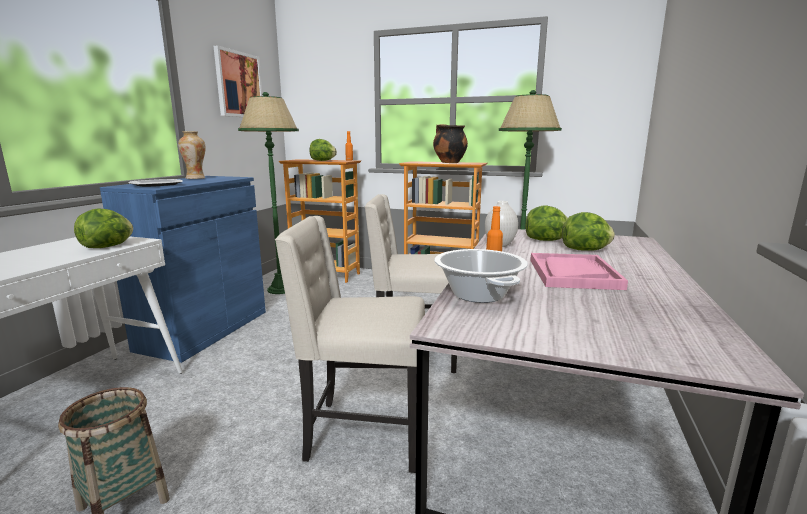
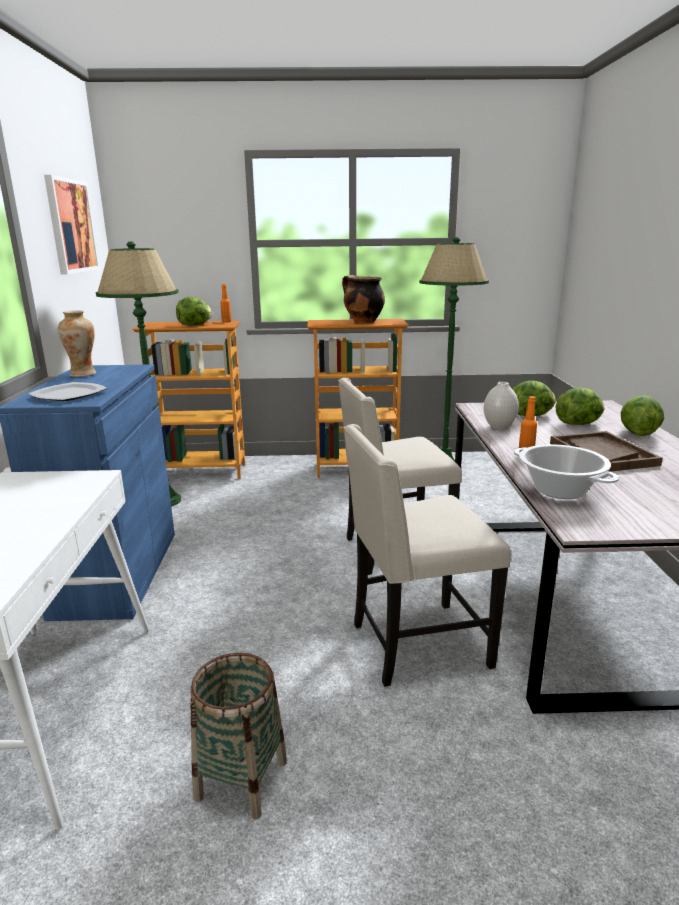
camera: 20 degrees left, 5 degrees up
(108, 247) = (74, 491): lettuce -> lettuce (637, 433)
(573, 273) = (602, 454): pink tray -> brown tray

